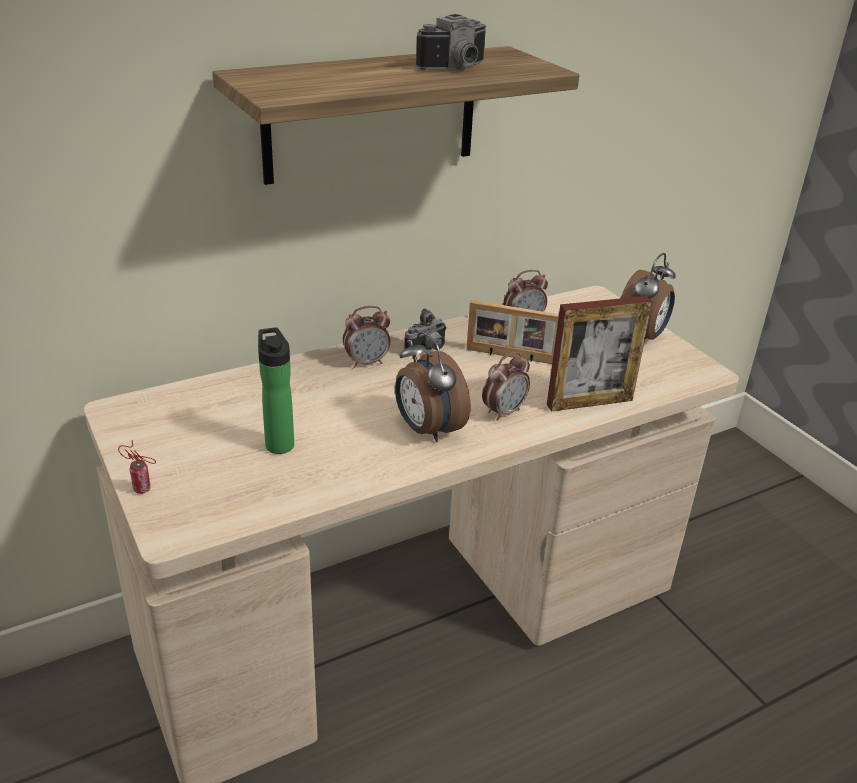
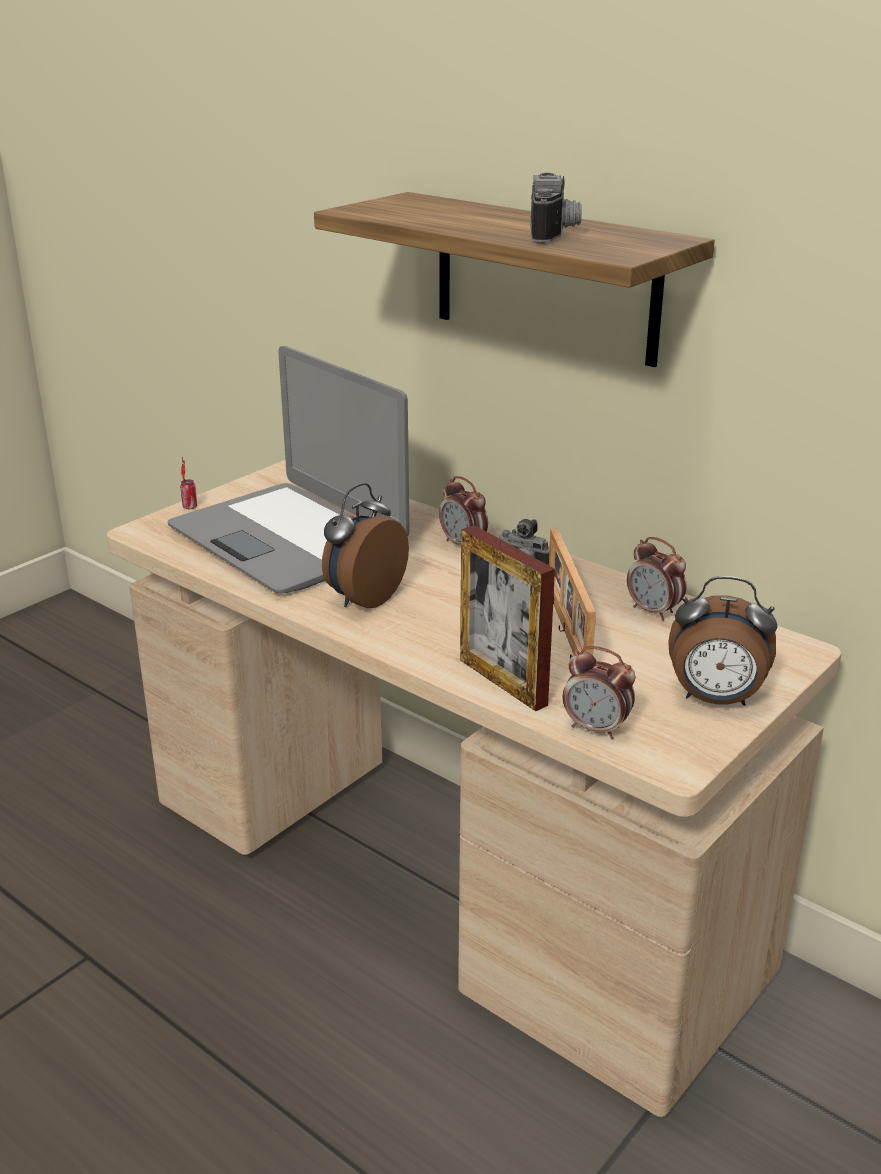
camera: 70 degrees right, 5 degrees down
(278, 443) = (289, 538): bottle -> laptop
(457, 68) = (555, 234): camera -> camera turned 120 degrees counterclockwise
(503, 412) = (433, 632): alarm clock -> alarm clock (596, 729)

